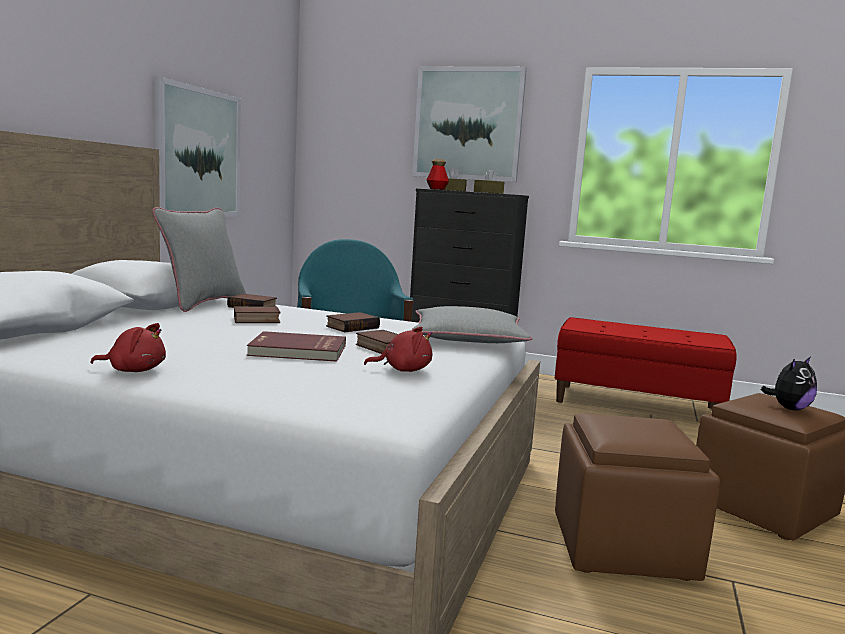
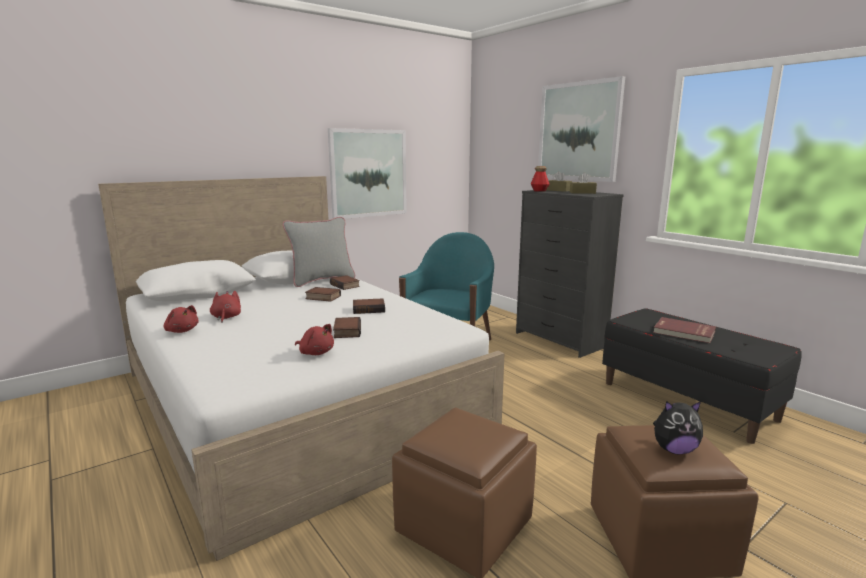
camera: 35 degrees right, 5 degrees up
(166, 350) = (226, 317): none -> red plush toy
(298, 351) = (290, 327): red book -> red book (684, 332)
(468, 338) = (430, 328): grey pillow -> none
(636, 404) = (687, 401): red bench -> black bench

